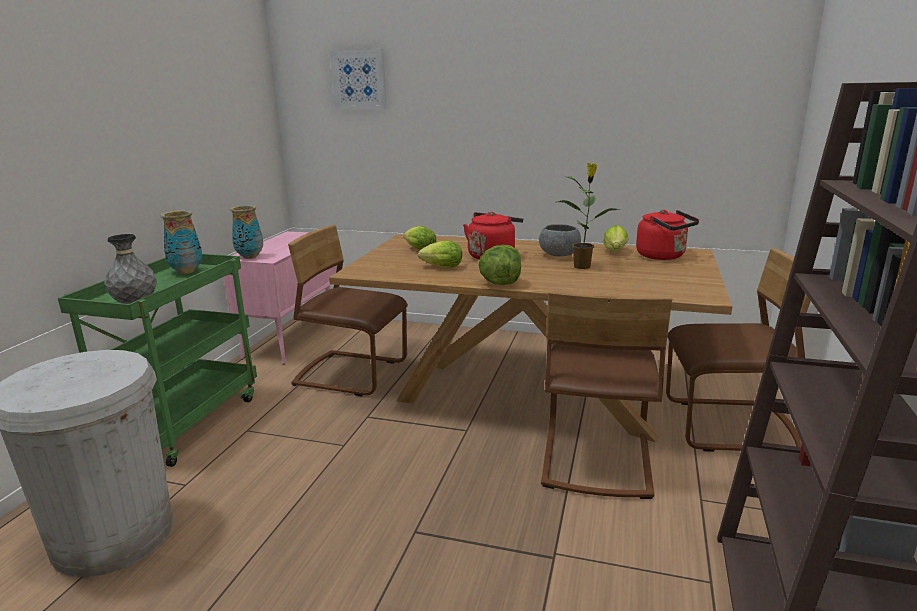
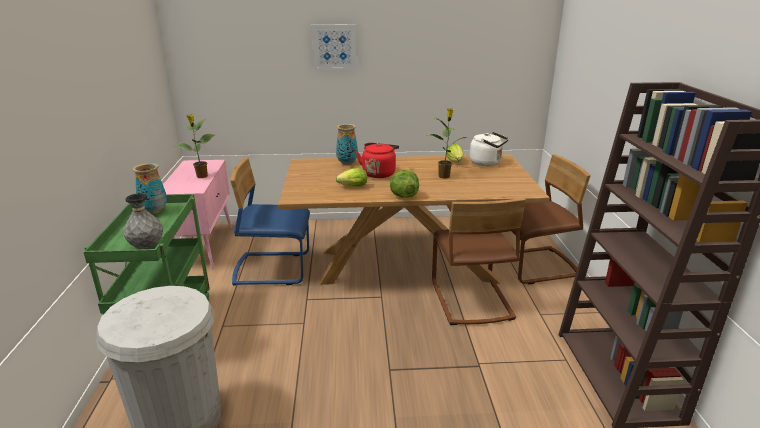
camera: 20 degrees left, 5 degrees up
(249, 257) = (177, 189): vase -> vase (347, 163)
(288, 247) = (201, 176): none -> potted plant
(352, 374) = (273, 269): brown chair -> blue chair
(359, 79) = (241, 36): picture -> picture (334, 47)
(418, 250) = (321, 172): lettuce -> none
(559, 255) = (422, 168): grey bowl -> none
(663, 256) = (487, 163): red kettle -> white kettle

